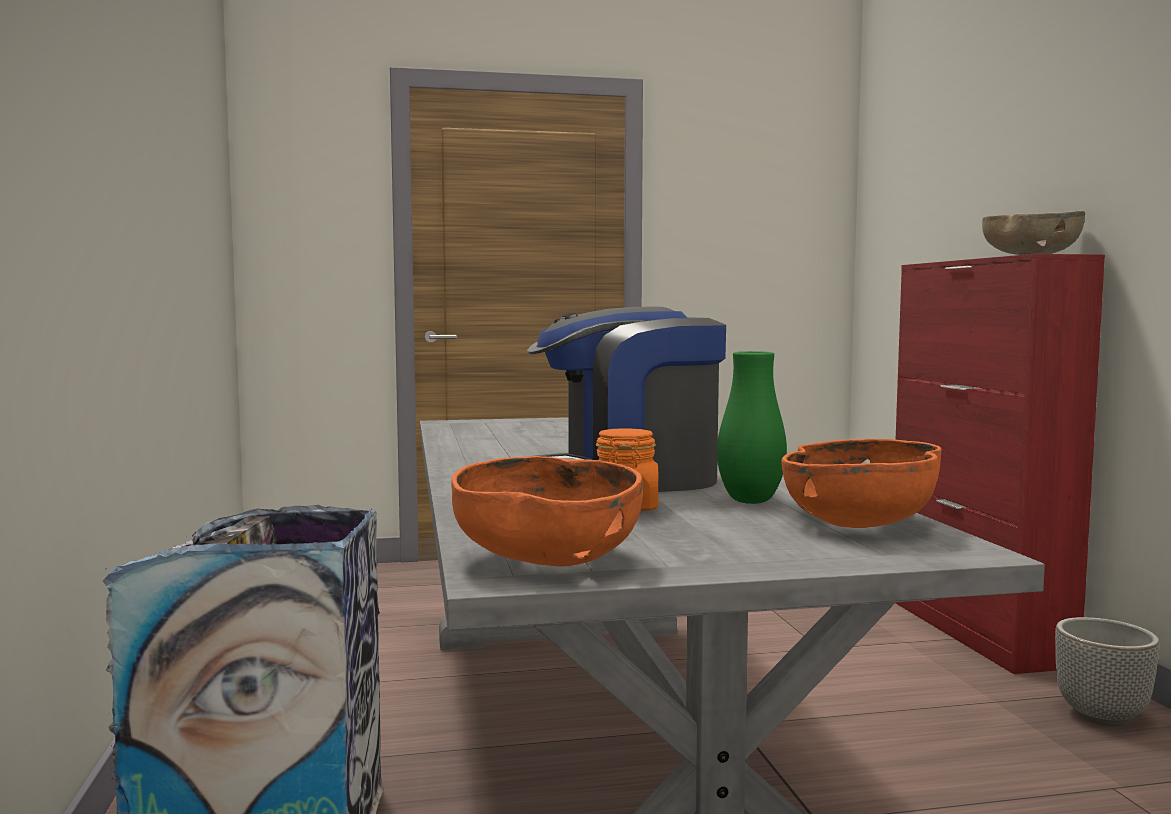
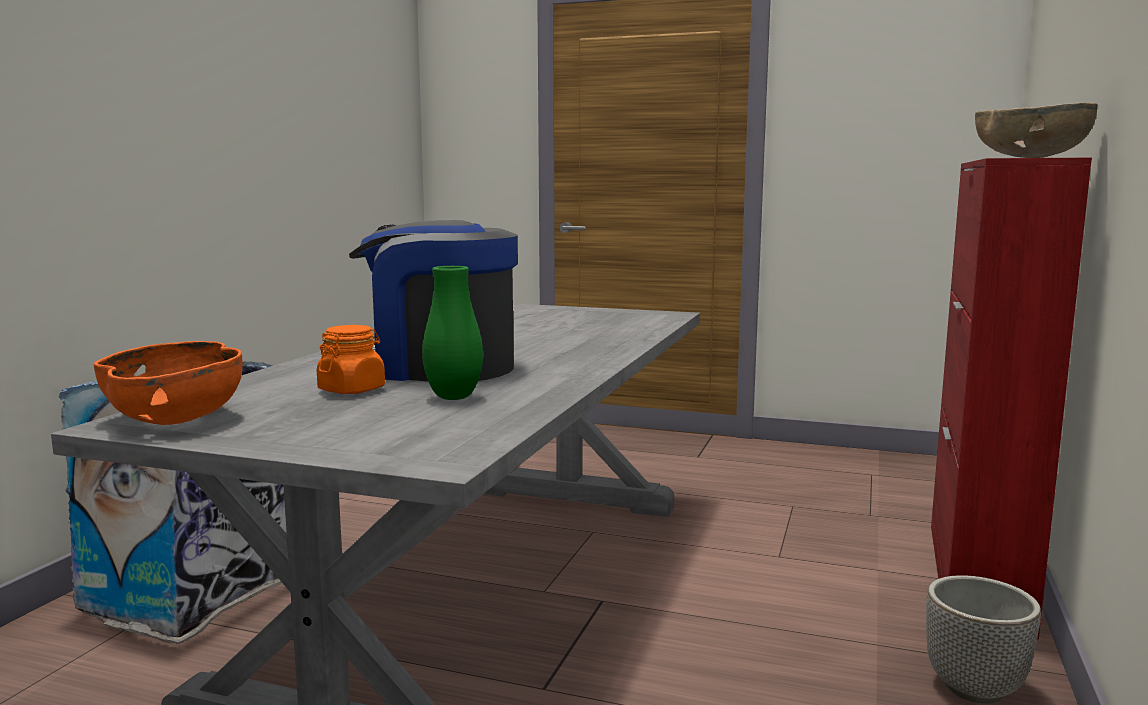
camera: 30 degrees right, 5 degrees up
(861, 524) = (458, 428): orange bowl -> none

